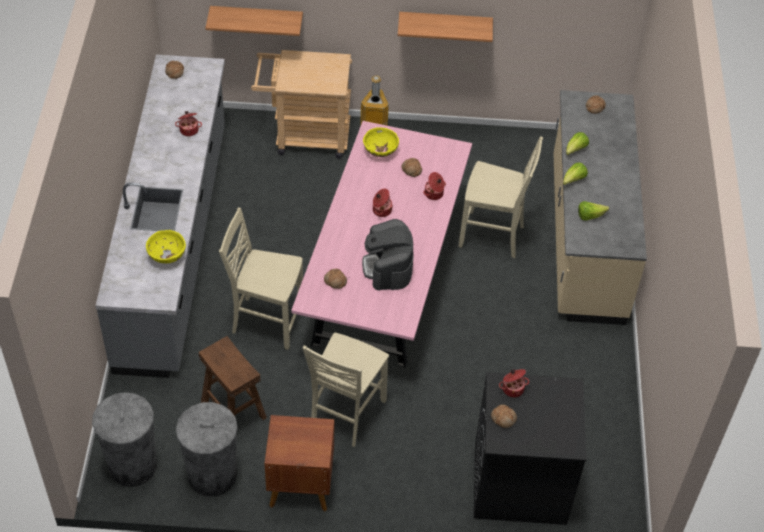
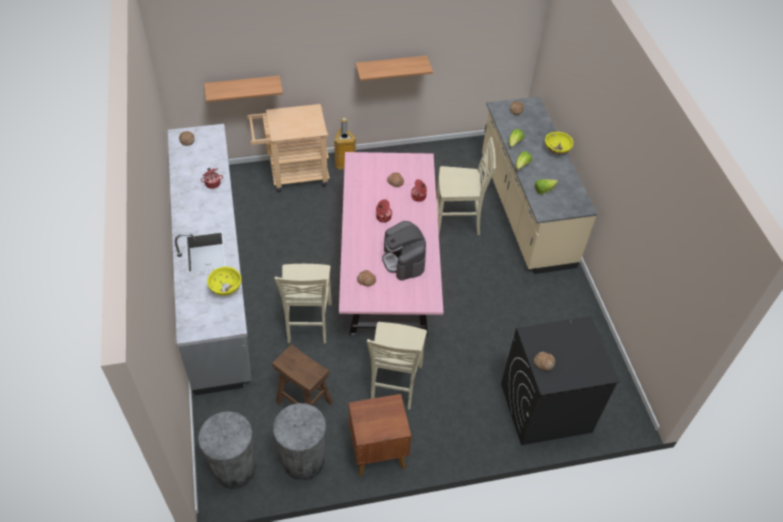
camera: 15 degrees left, 0 degrees up
(266, 321) = (308, 323): beige chair -> beige chair turned 90 degrees counterclockwise
(380, 152) = (366, 173): yellow bowl -> yellow bowl (556, 151)
(512, 388) = (541, 336): cooking pot -> none

